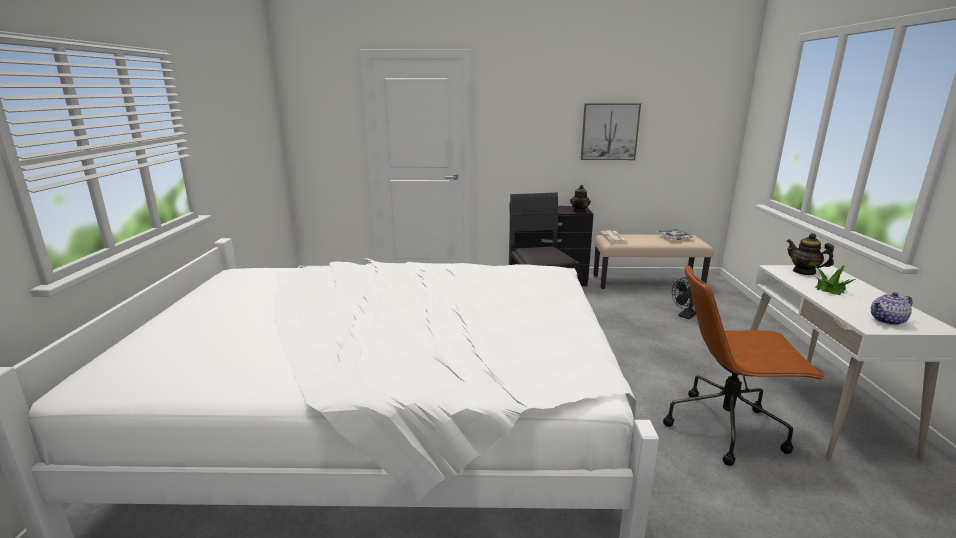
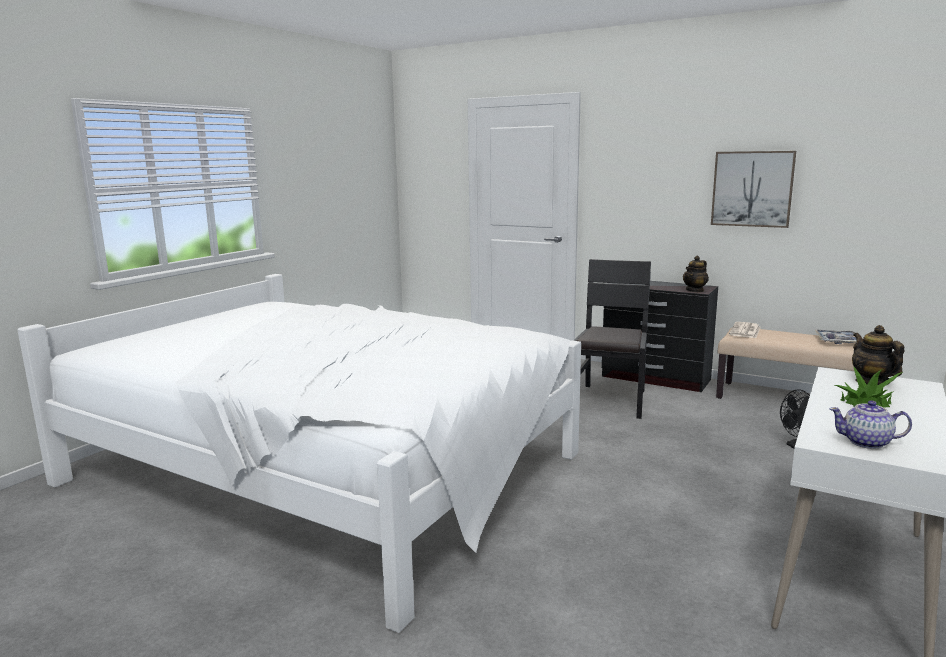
camera: 30 degrees right, 5 degrees down
(726, 428) = (677, 561): brown office chair -> none

